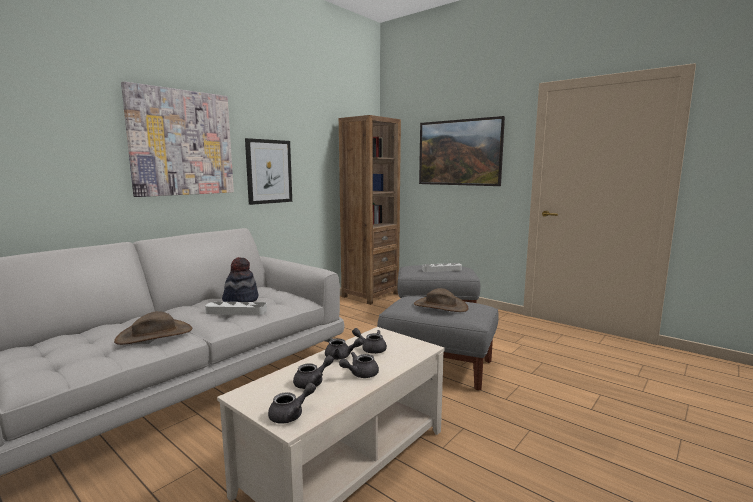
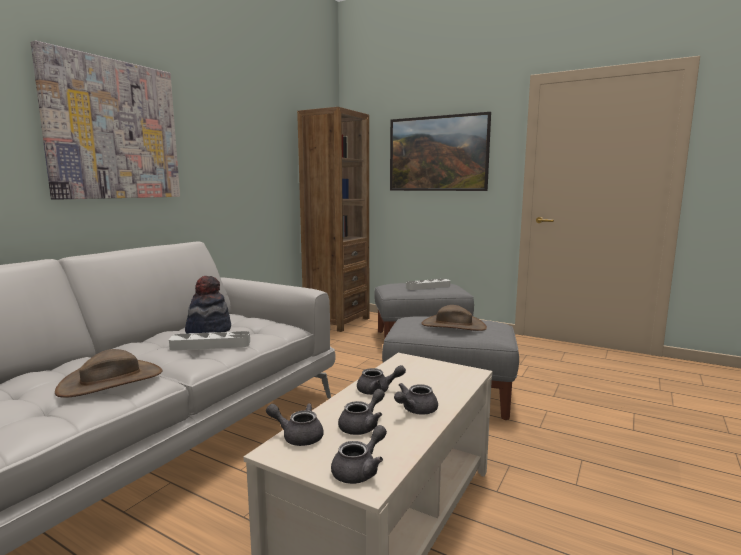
camera: 10 degrees left, 0 degrees up
(269, 171) = (220, 172): picture -> none
(371, 349) = (408, 379): grey teapot -> grey teapot (298, 436)

